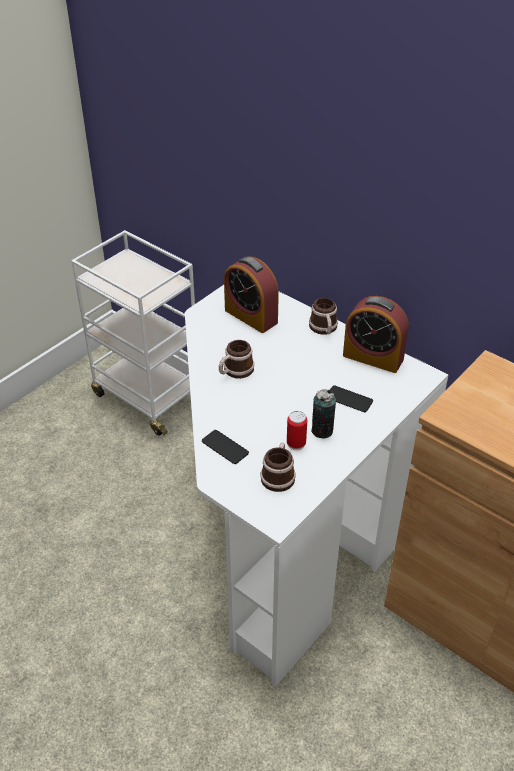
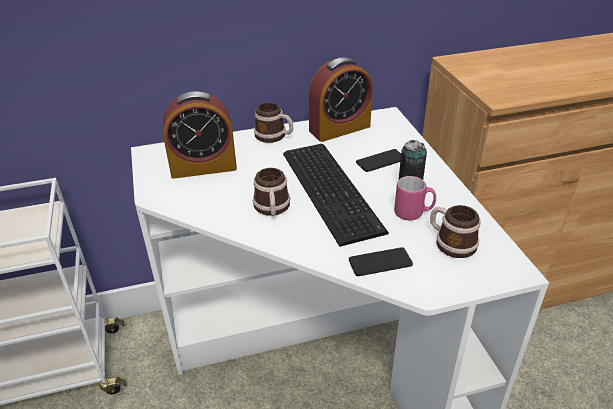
camera: 55 degrees left, 5 degrees down
(286, 389) = (332, 189): none -> keyboard
(296, 443) = (413, 213): can -> pink mug

